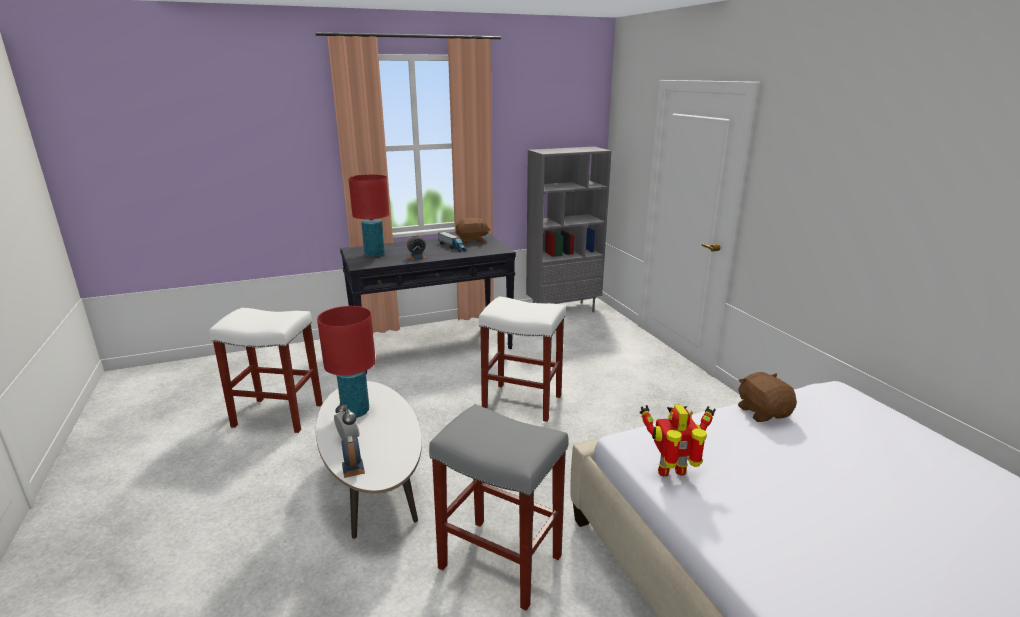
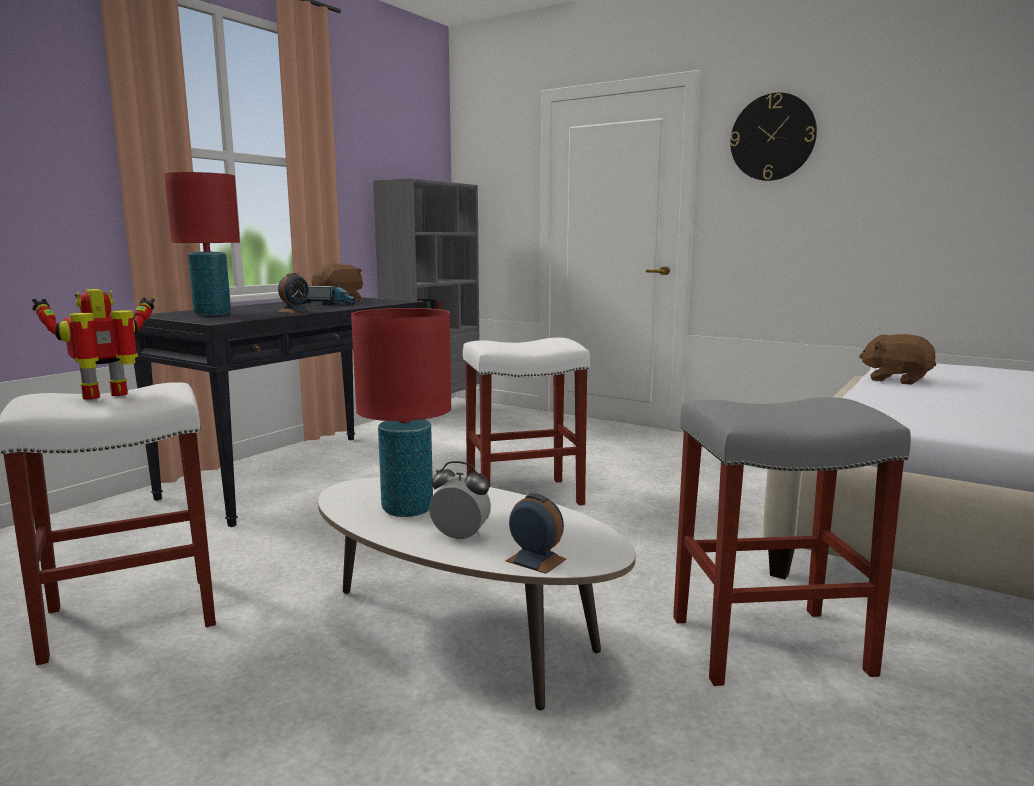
camera: 35 degrees left, 10 degrees down
(673, 473) = (948, 423): toy robot -> toy robot (107, 396)
(800, 154) = (772, 137): none -> wall clock

